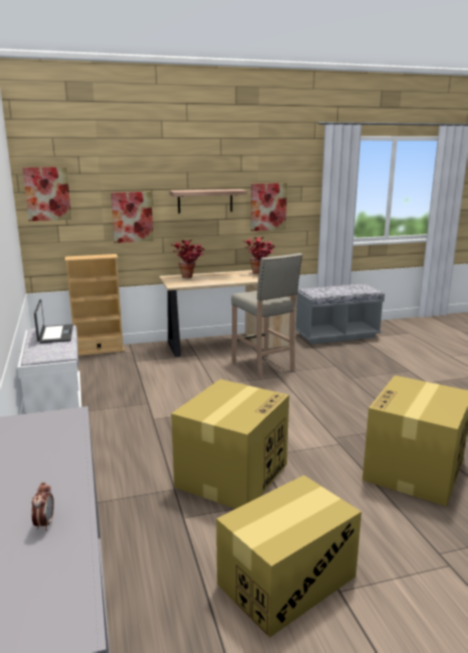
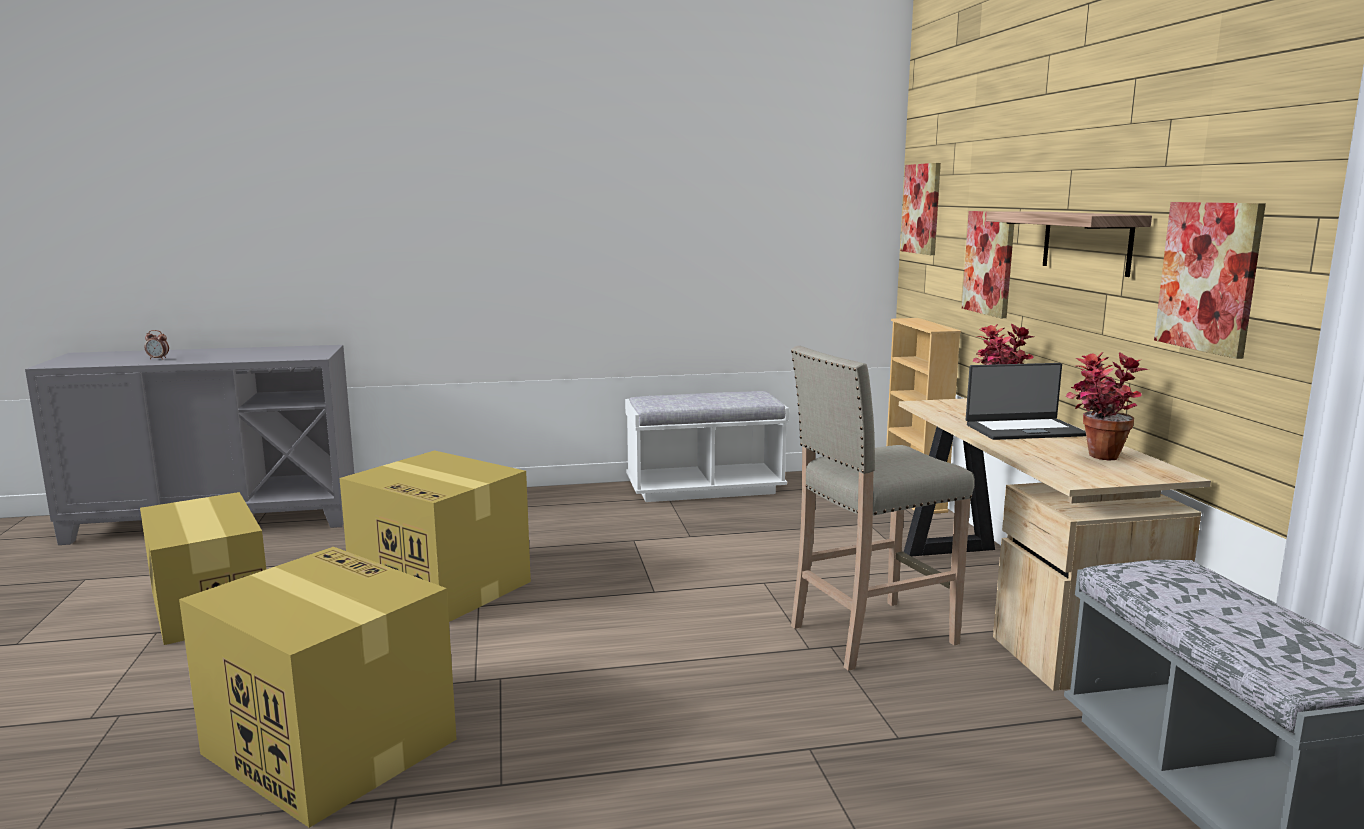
camera: 95 degrees right, 5 degrees down
(55, 334) = (730, 398): laptop -> laptop (1024, 430)

